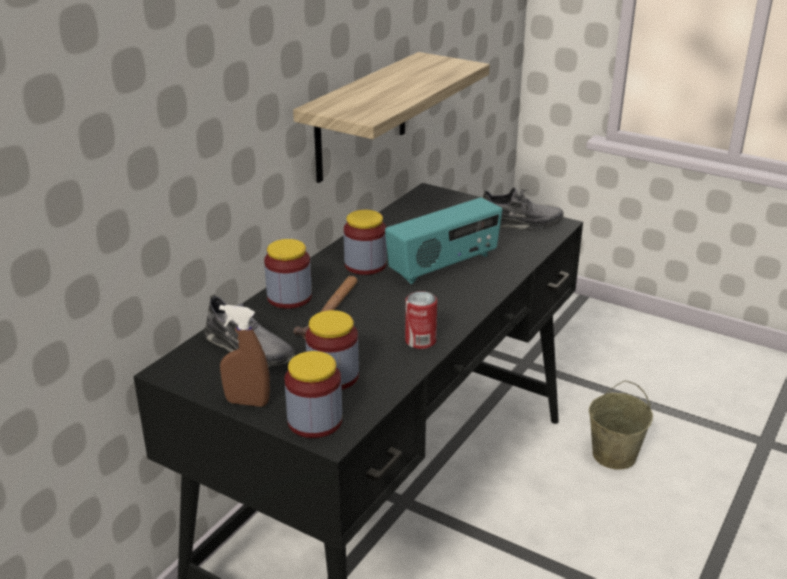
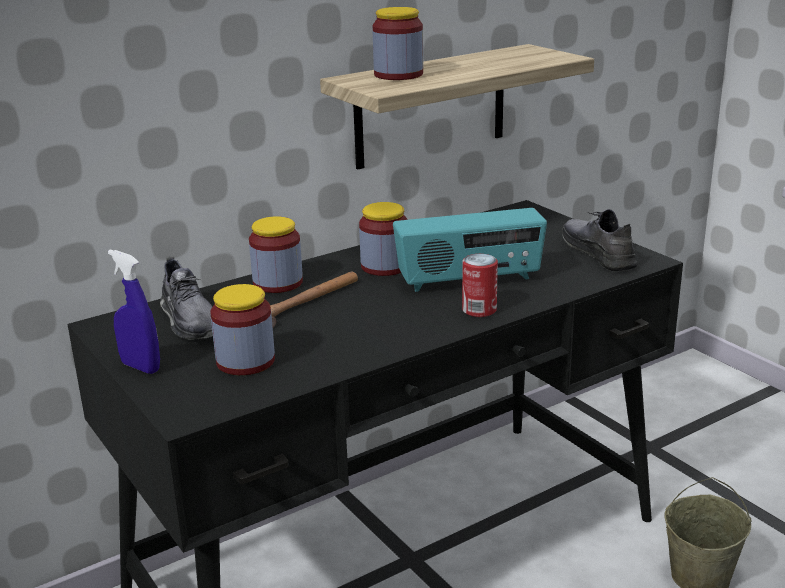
camera: 25 degrees right, 5 degrees down
(247, 402) = (140, 367): brown spray bottle -> blue spray bottle
(315, 421) = (185, 398): jar -> jar (398, 75)
(420, 341) = (369, 347): can -> can (479, 310)
(518, 223) = (598, 253): grey shoe -> grey shoe turned 135 degrees counterclockwise

